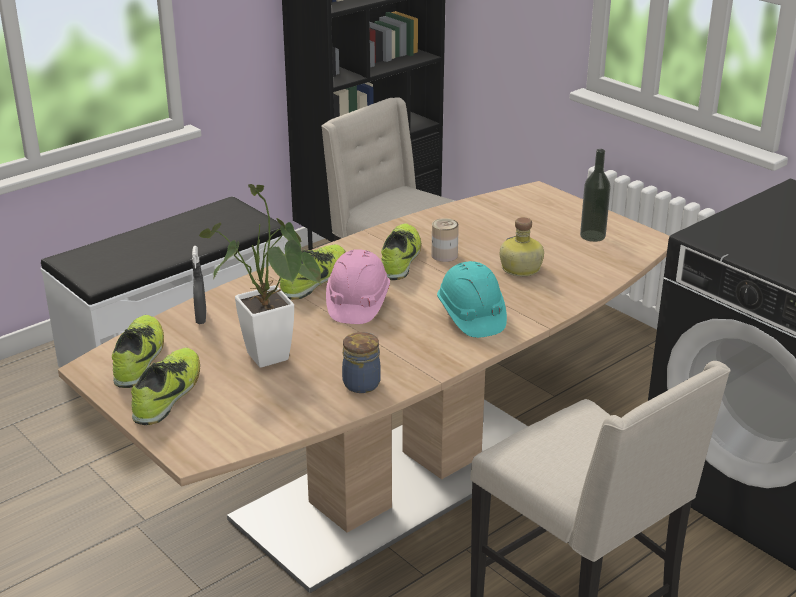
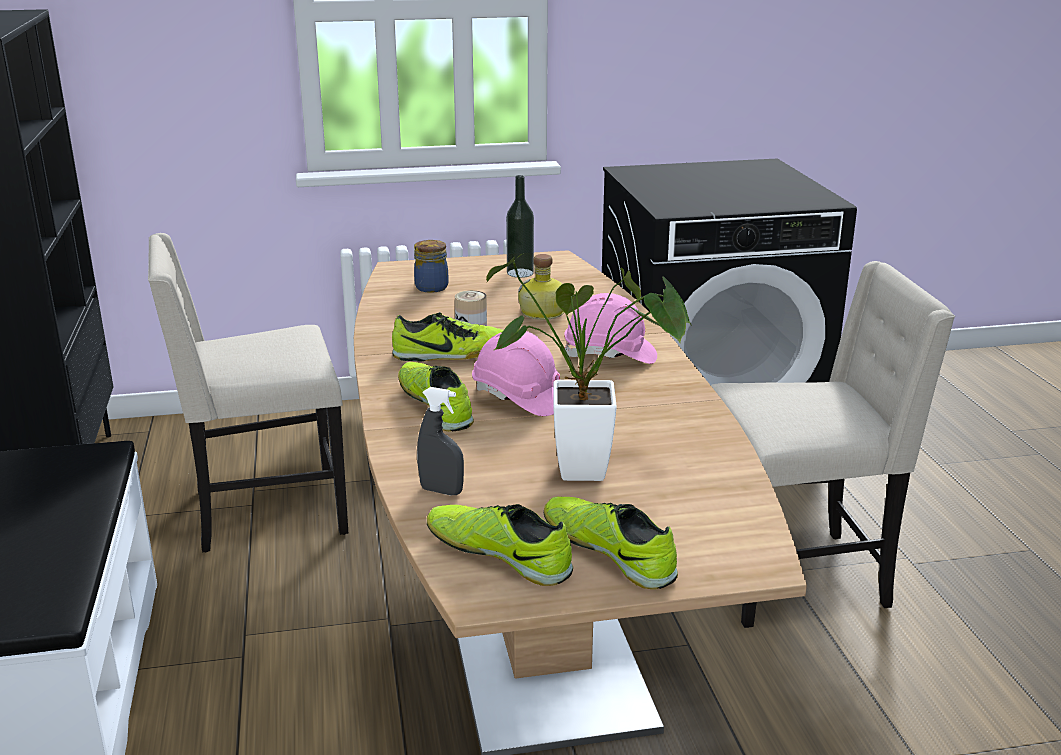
camera: 60 degrees left, 5 degrees down
(362, 383) = (688, 434): jar -> jar (430, 287)
(400, 259) = (450, 355): shoe -> shoe turned 135 degrees clockwise
(471, 316) = (610, 355): turquoise hard hat -> pink hard hat

